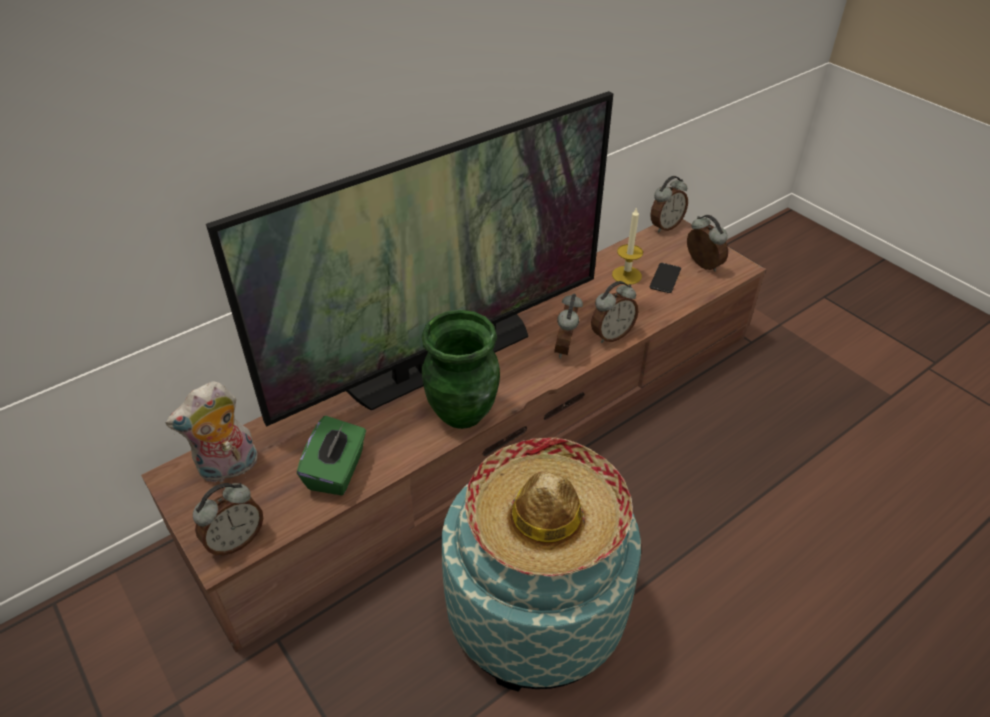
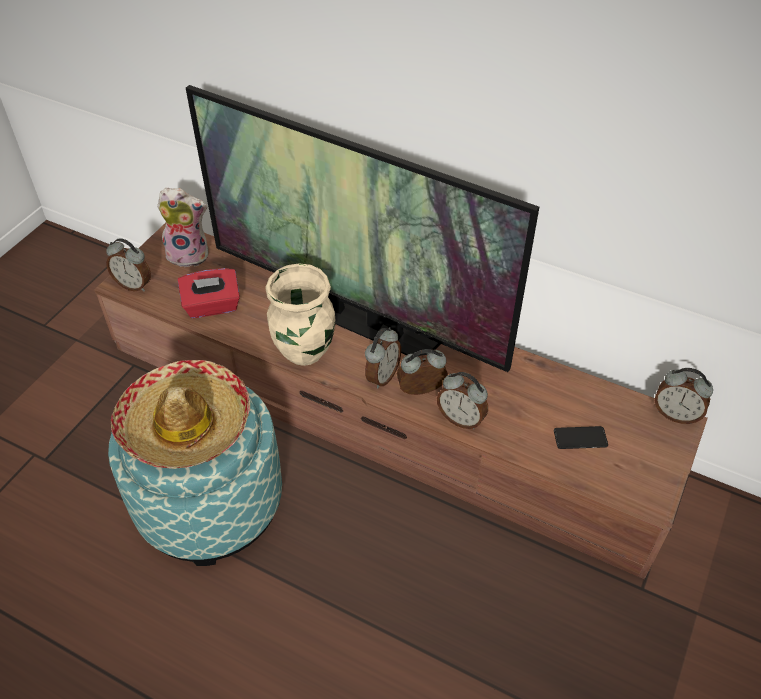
camera: 65 degrees right, 5 degrees up
(228, 469) = (190, 254): plush toy -> plush toy turned 150 degrees clockwise
(337, 471) = (212, 306): green tissue box -> red tissue box
(463, 412) = (305, 352): green vase -> beige vase
(626, 275) = (561, 405): candle -> none
(702, 266) = (628, 465): alarm clock -> alarm clock (382, 376)

